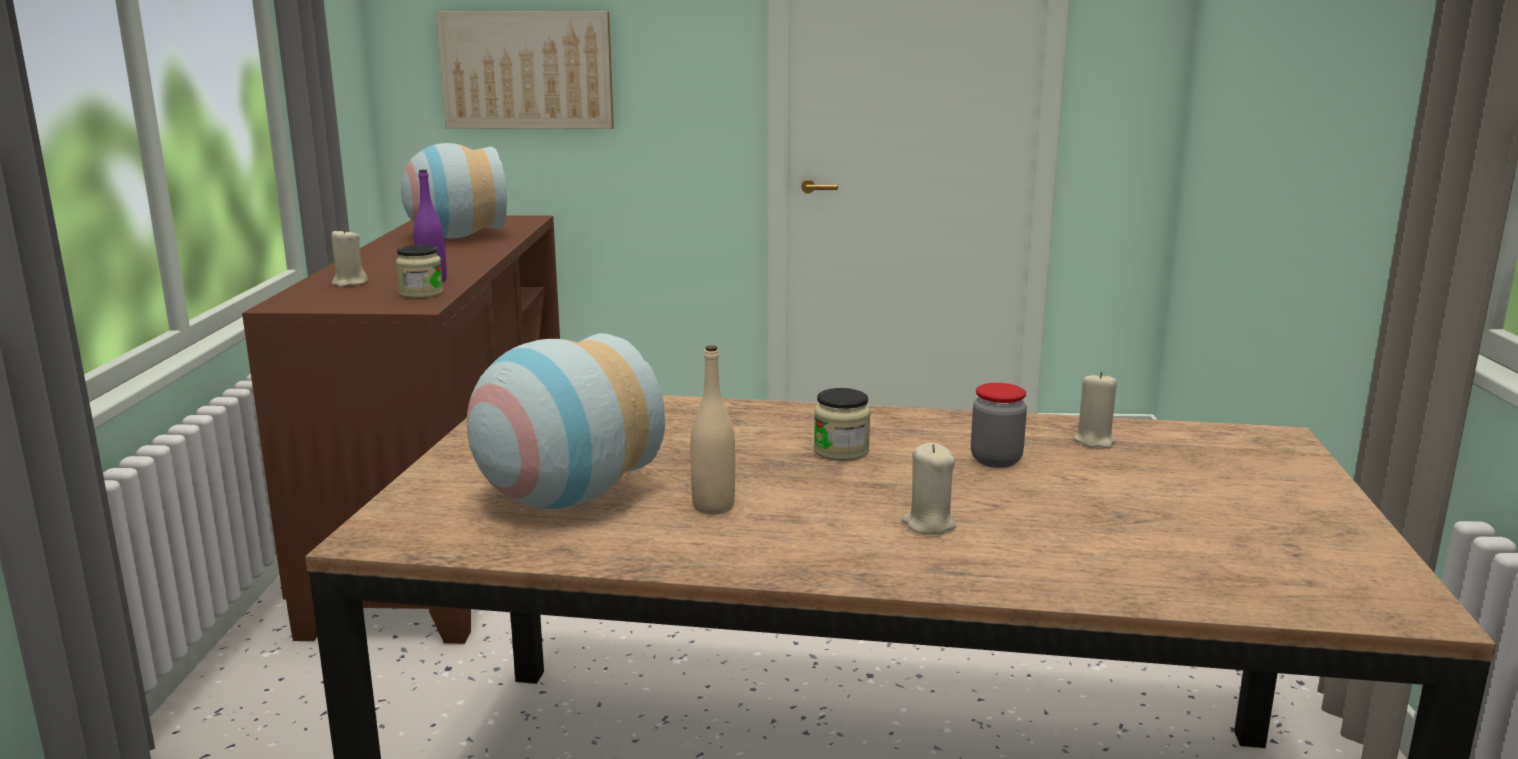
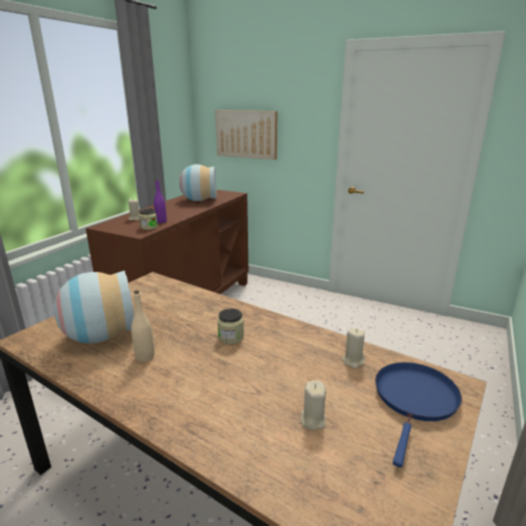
camera: 25 degrees right, 5 degrees up
(928, 524) = (215, 395): beige candle -> beige candle (312, 420)
(996, 460) = (291, 361): jar -> none
(1239, 464) = (415, 399): none -> blue frying pan

